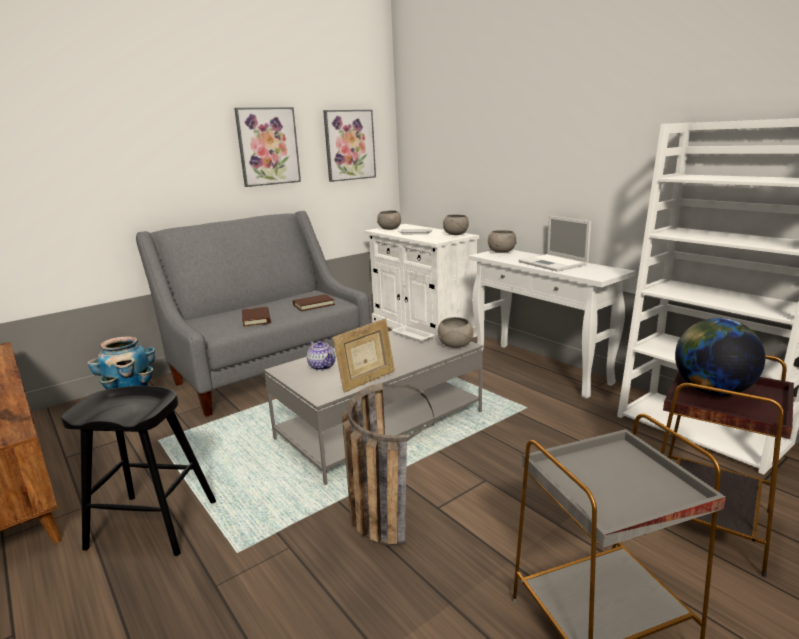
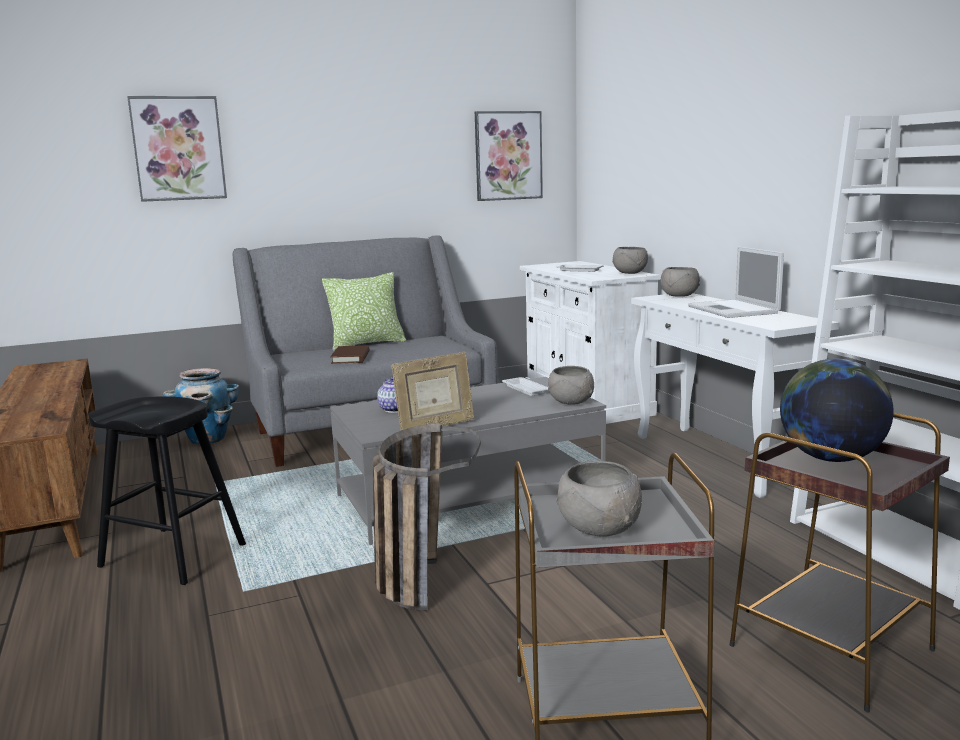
camera: 15 degrees right, 5 degrees down
(260, 303) = (367, 344): none -> pillow
(268, 146) = (399, 155): picture -> picture (178, 148)
(314, 305) = (427, 349): brown book -> none
(389, 229) = (552, 265): grey bowl -> grey bowl (598, 528)

